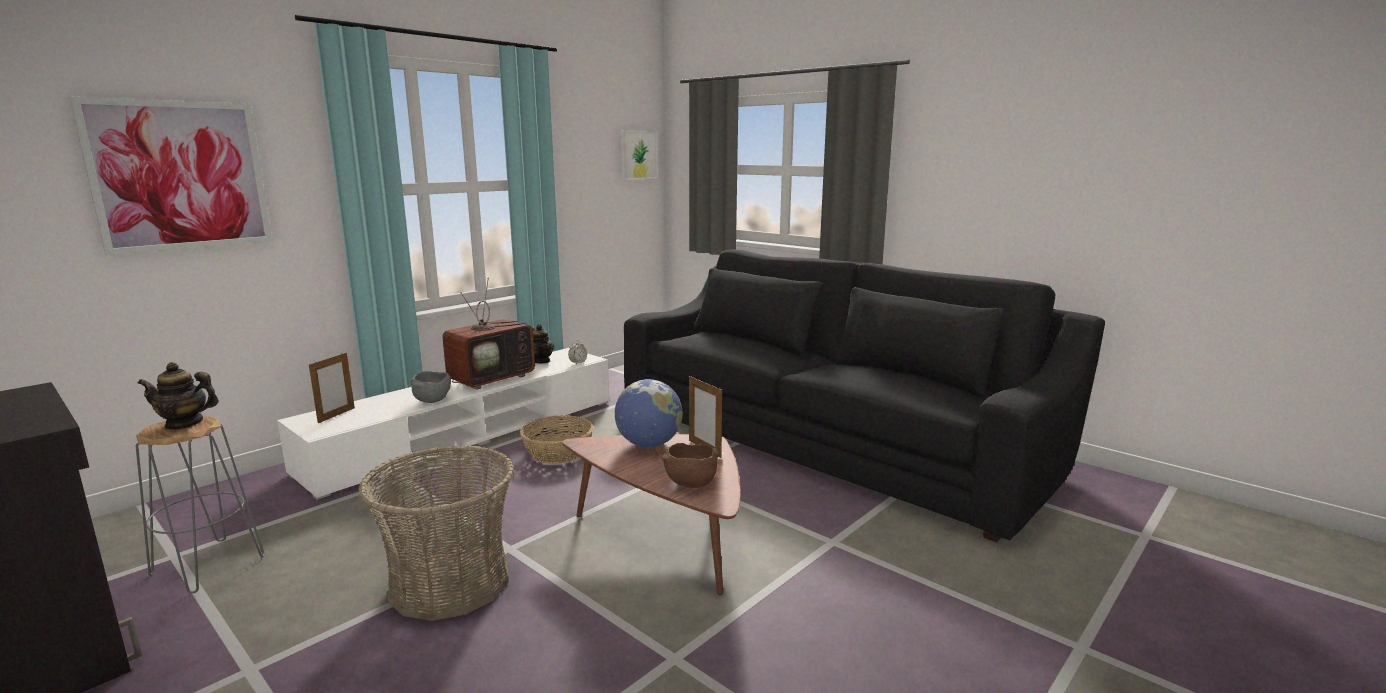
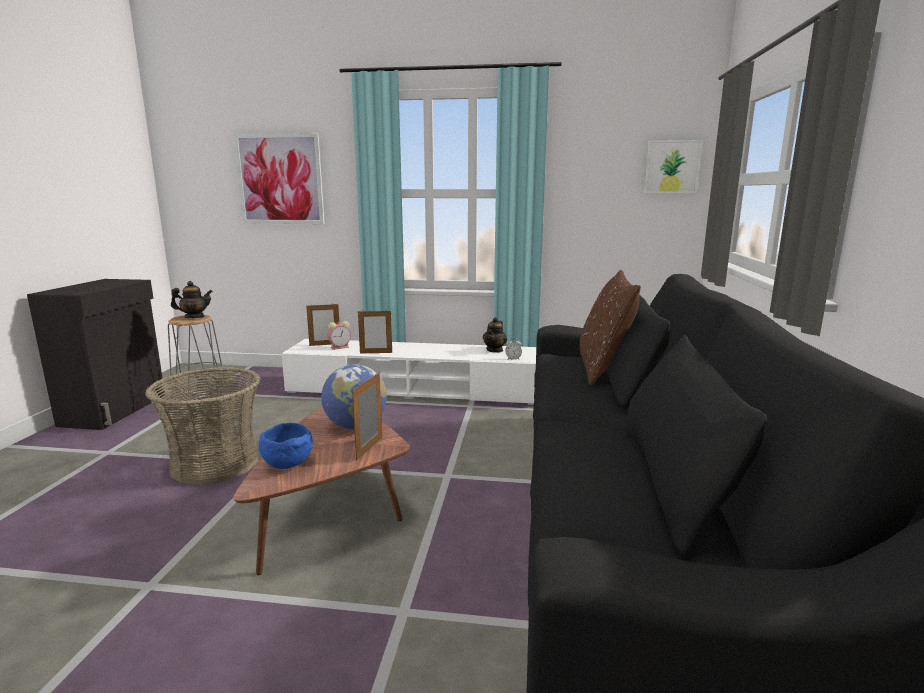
camera: 55 degrees right, 0 degrees up
(184, 423) = (194, 317): teapot -> teapot turned 120 degrees clockwise
(368, 410) = (340, 347): none -> alarm clock
(433, 400) = (376, 353): grey bowl -> picture frame
(492, 378) = (438, 351): television -> none
(558, 452) = (426, 423): basket -> none
(690, 484) = (287, 464): brown bowl -> blue bowl
(740, 336) = (603, 369): none -> brown pillow

